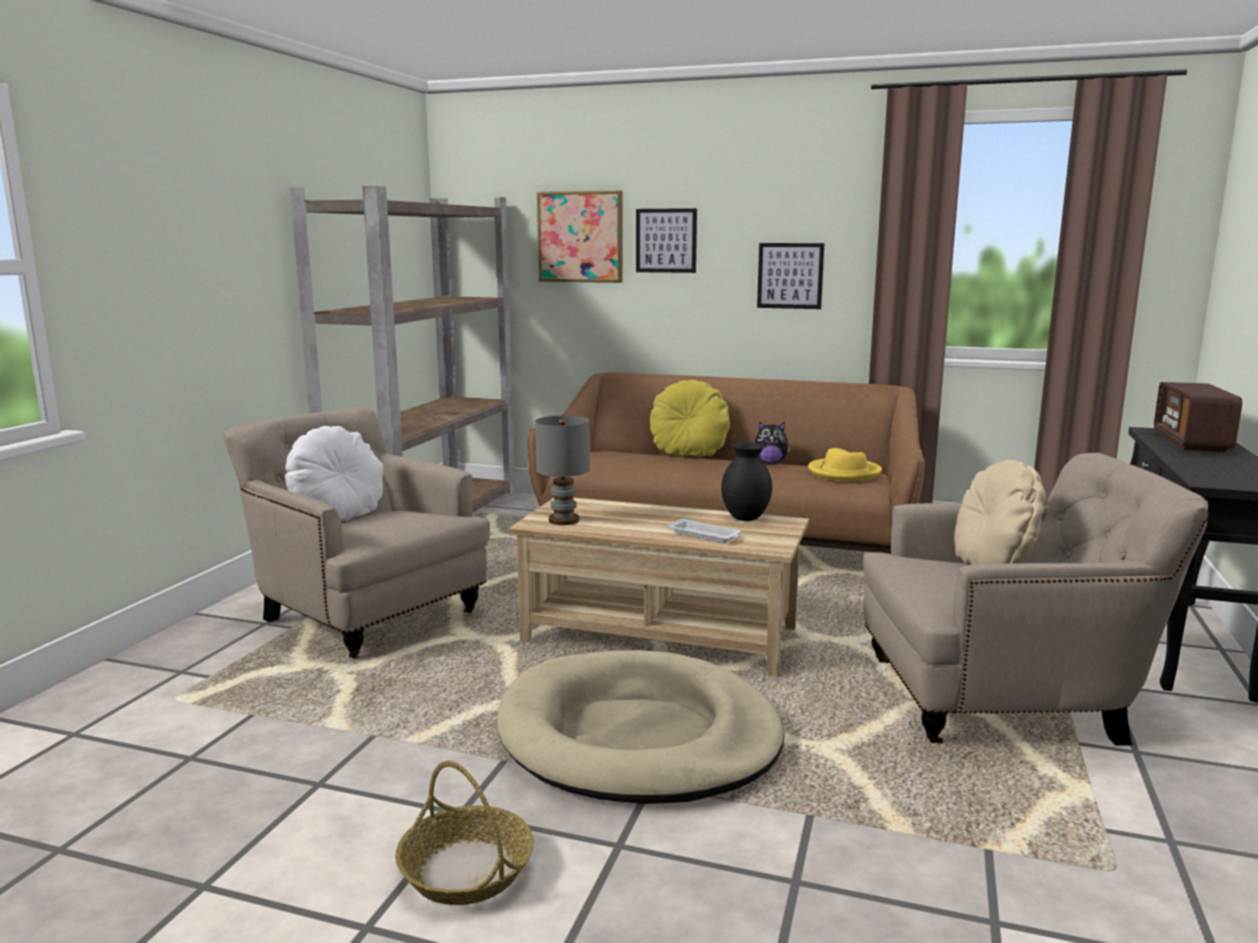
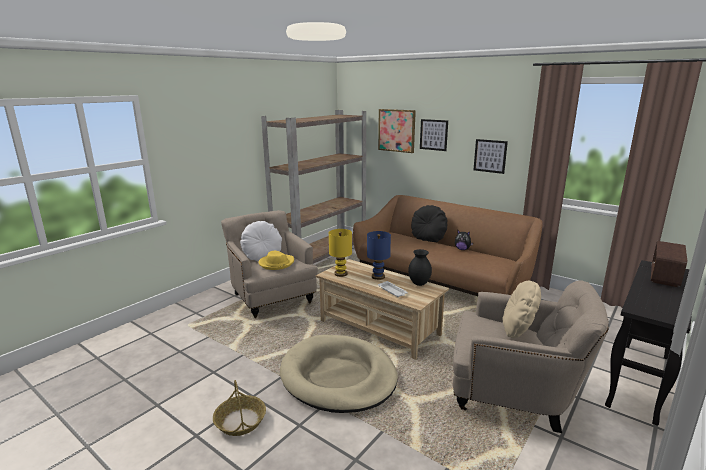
camera: 20 degrees right, 5 degrees up
(563, 520) = (340, 273): grey table lamp -> yellow table lamp
(650, 516) = (378, 276): none -> blue table lamp
(689, 455) = (428, 240): yellow pillow -> black pillow
(844, 473) = (492, 260): yellow hat -> yellow hat (276, 263)

